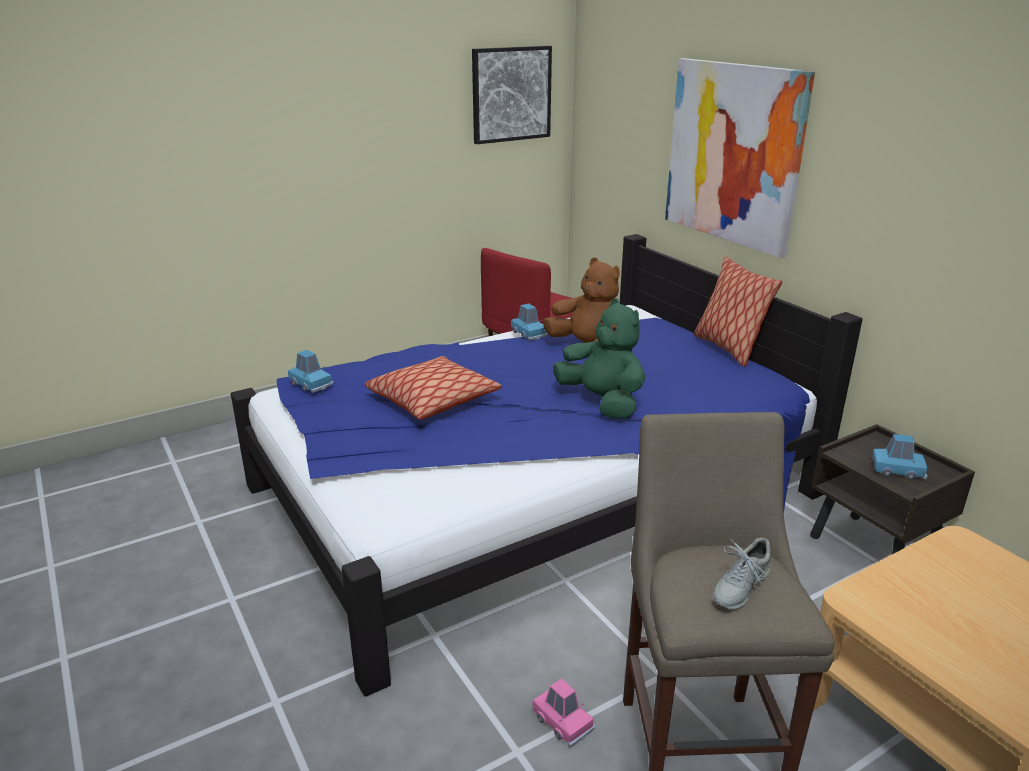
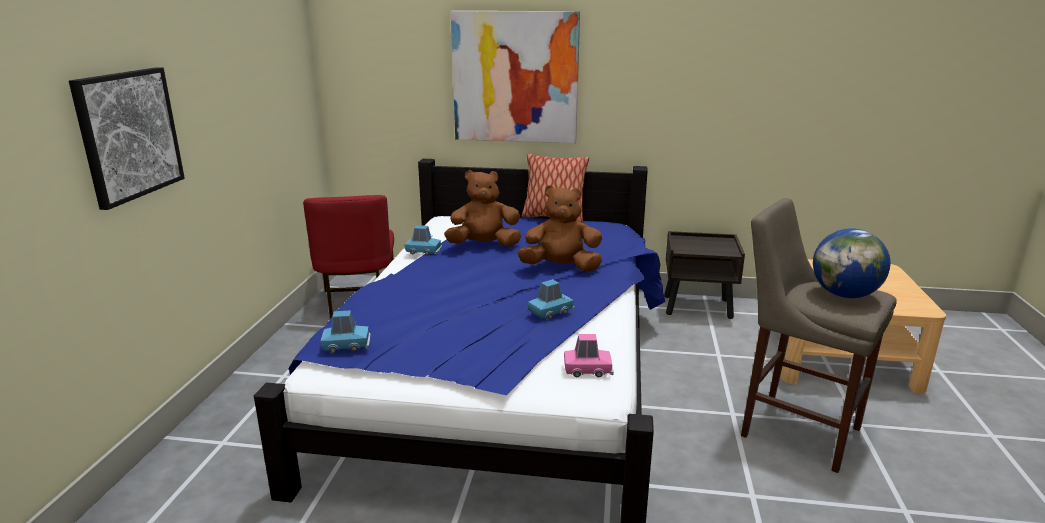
camera: 50 degrees left, 5 degrees down
(433, 400) = (465, 312): pillow -> none
(511, 94) = (282, 53): picture -> picture (129, 135)
(563, 722) = (740, 466): pink toy car -> pink toy car (588, 369)
(602, 402) = (561, 268): green plush toy -> brown plush toy
(739, 587) = (845, 295): grey shoe -> globe
(897, 470) = (712, 247): blue toy car -> blue toy car (551, 311)

